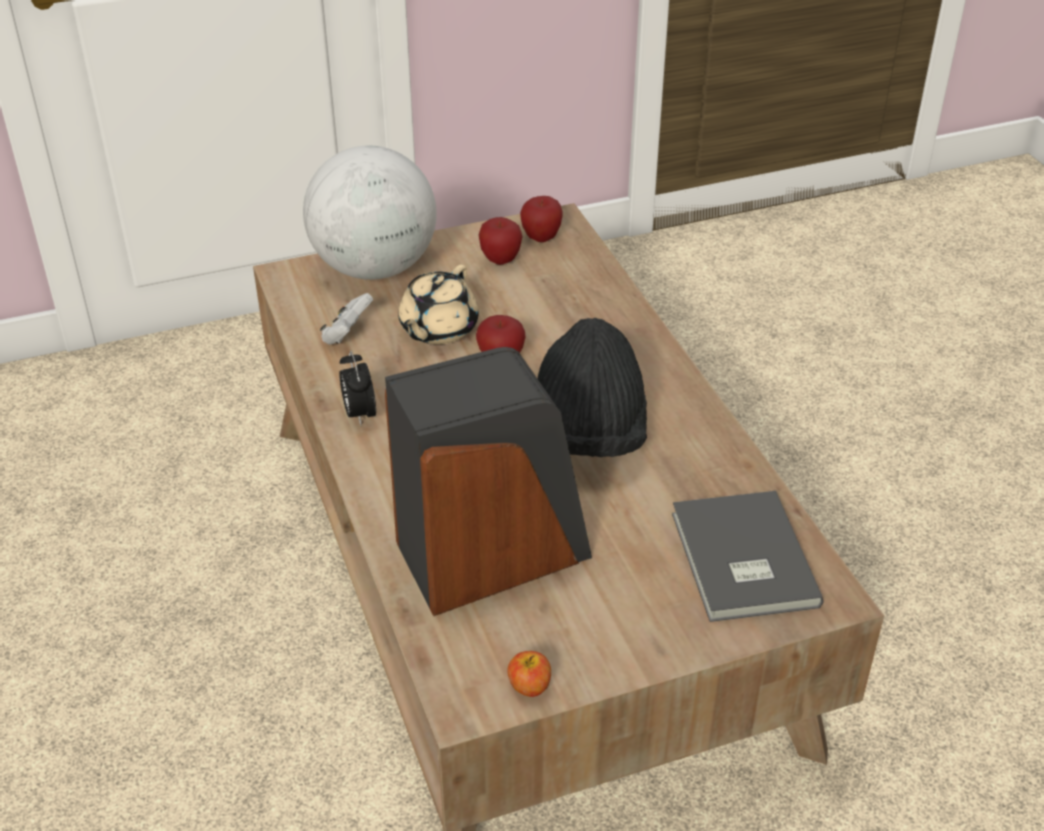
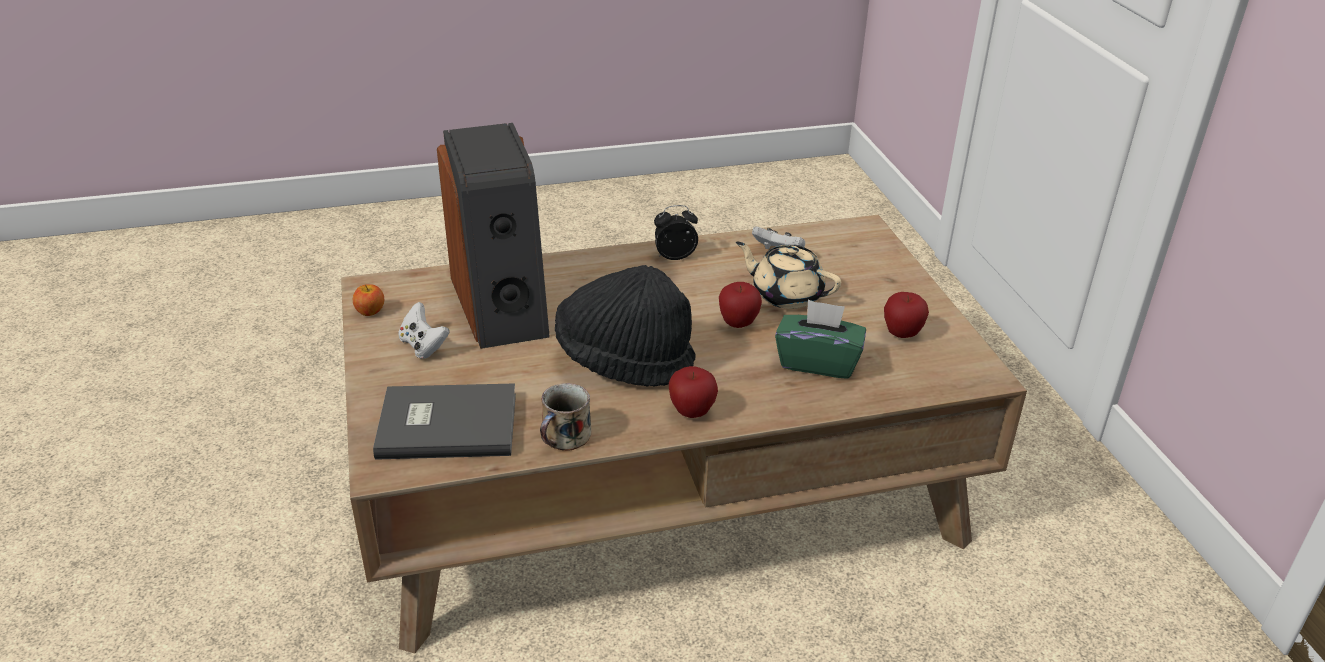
camera: 95 degrees right, 5 degrees down
(374, 268) = (879, 267): globe -> none
(541, 238) = (947, 361): apple -> apple (692, 412)
(559, 309) = (818, 362): none -> green tissue box
(598, 612) = (423, 346): none -> white game controller
(730, 467) = (565, 436): none -> mug

